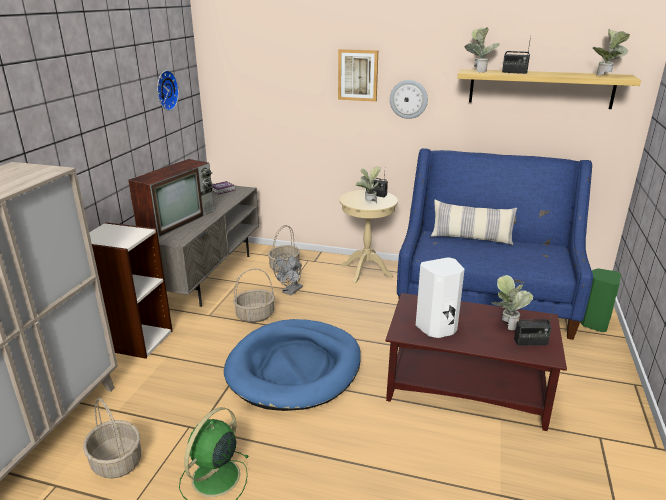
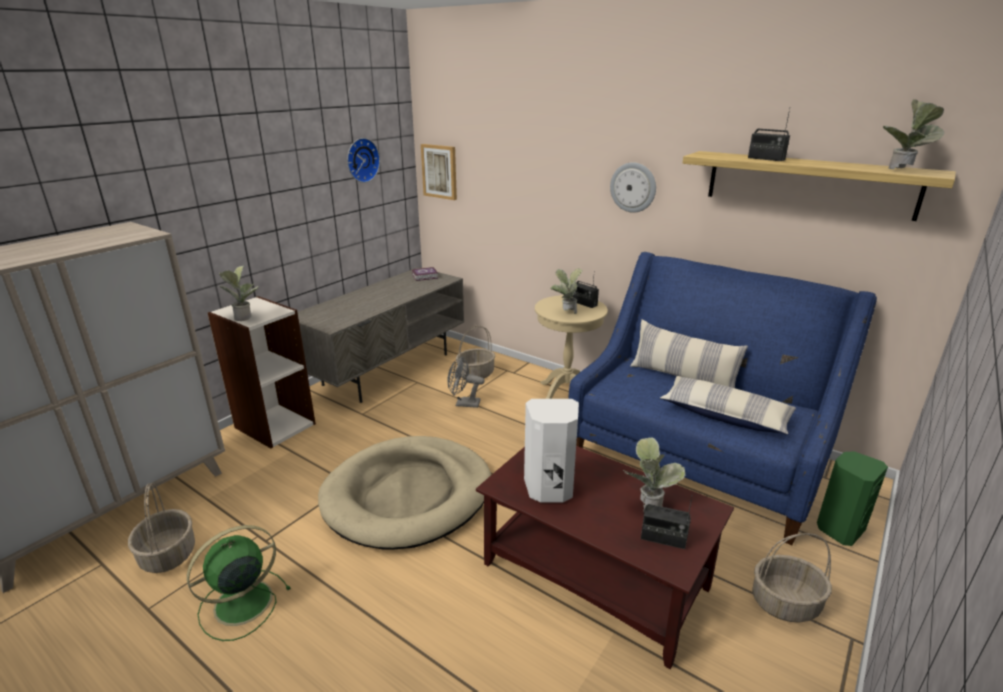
camera: 20 degrees right, 0 degrees up
(178, 220) = (352, 304): television -> none
(255, 316) = (407, 424): basket -> basket (784, 604)
(290, 291) = (463, 403): grey fan -> grey fan turned 45 degrees clockwise
(294, 367) = (408, 495): blue dog bed -> beige dog bed
(358, 75) = (575, 153): picture -> picture (440, 171)
(478, 71) = (717, 154): potted plant -> potted plant (245, 316)
(515, 258) = (725, 415): none -> pillow

